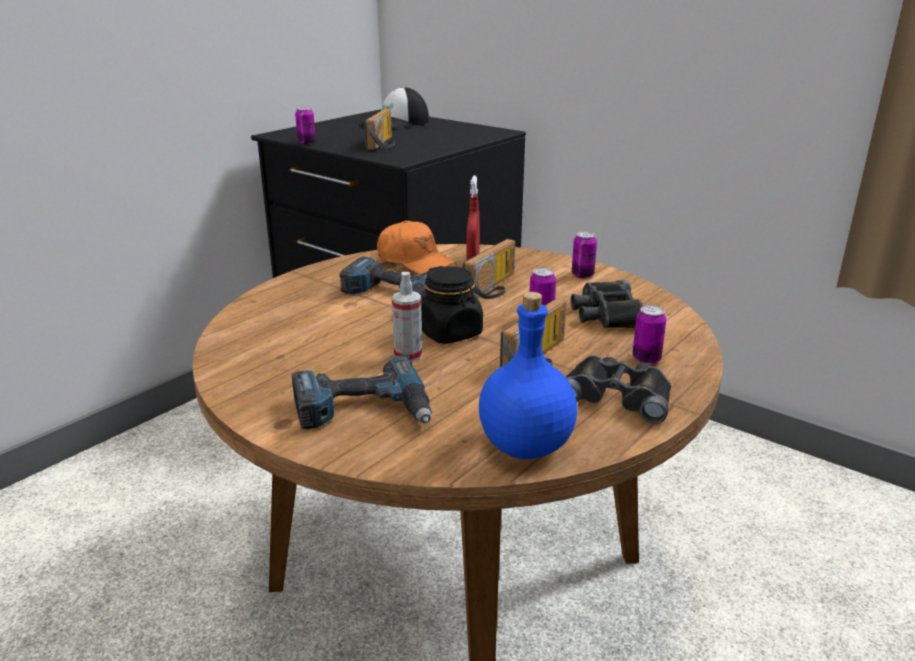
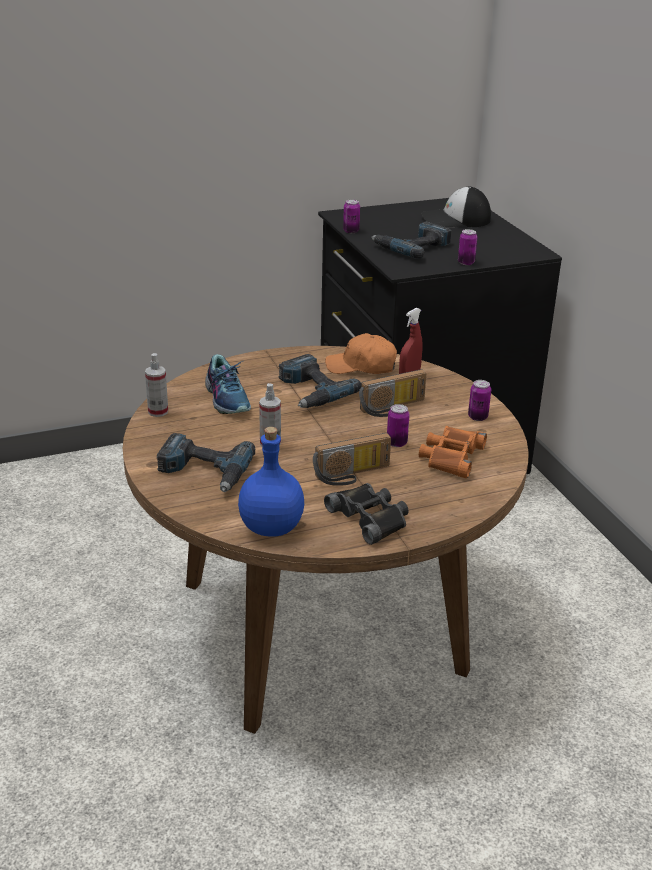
camera: 30 degrees right, 5 degrees up
(226, 362) = (158, 411): none -> spray bottle
(302, 325) = (228, 398): none -> shoe
(384, 144) = (412, 246): radio -> power drill
(415, 262) = (361, 366): orange cap -> orange cap turned 120 degrees clockwise
(450, 333) = (317, 435): black jar -> none
(608, 314) = (451, 457): black binoculars -> orange binoculars
(646, 359) = (428, 500): can -> can (466, 262)

